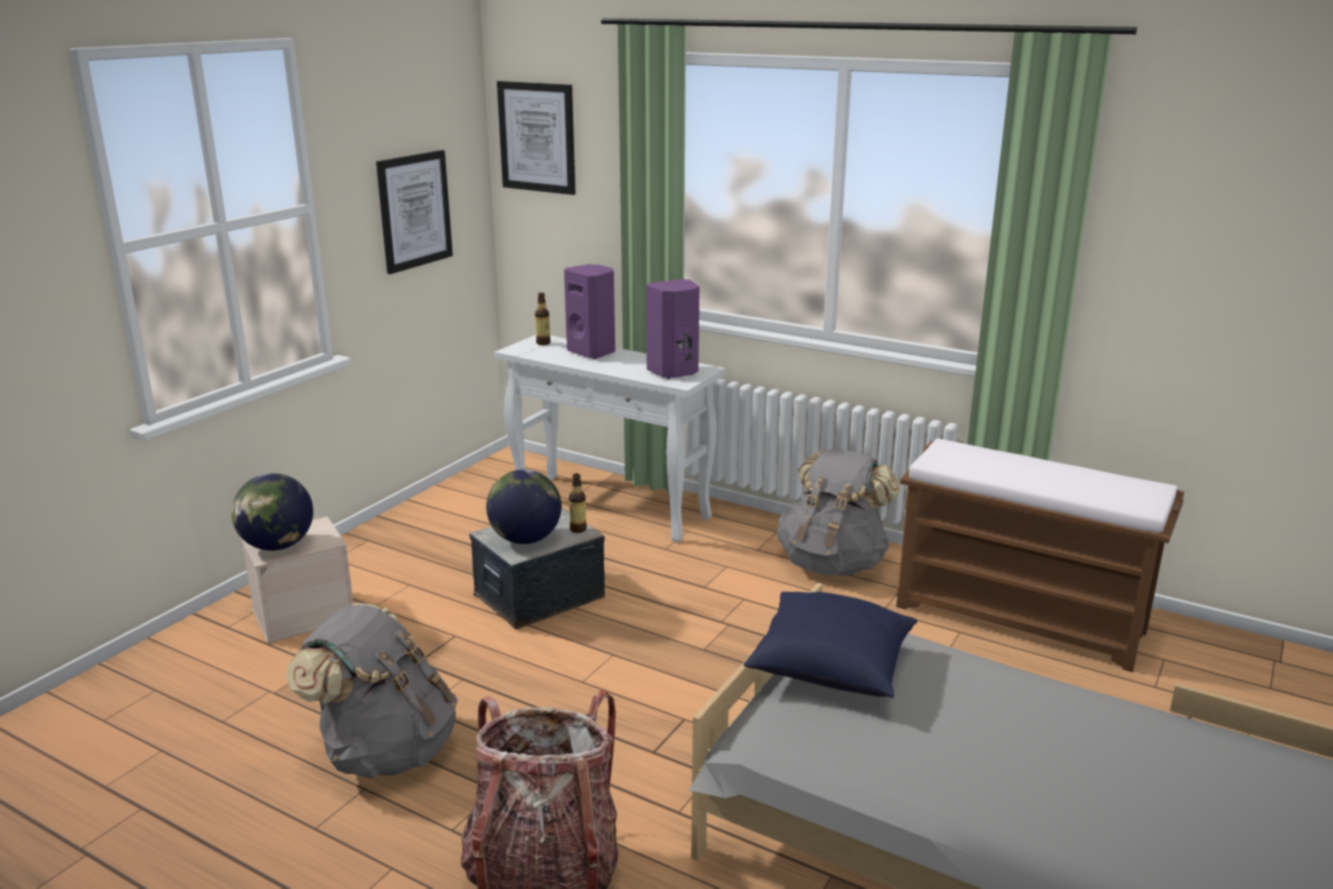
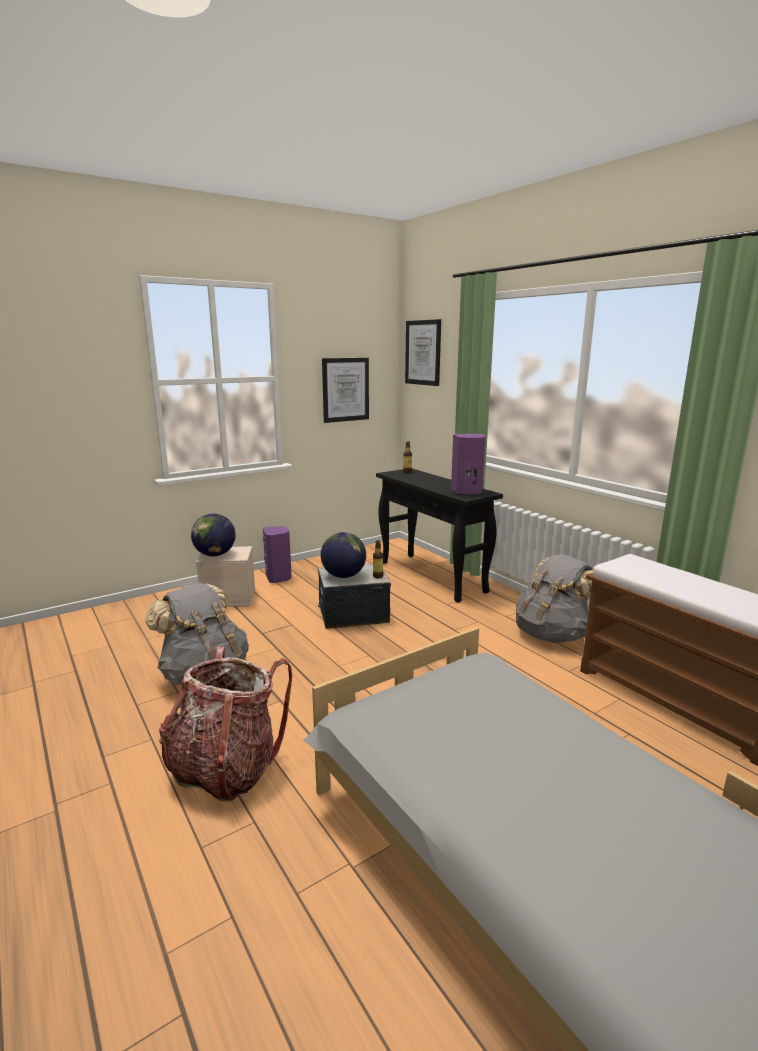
camera: 25 degrees right, 5 degrees down
(593, 352) = (430, 478): purple speaker -> purple speaker (279, 578)
(612, 508) = (433, 577): white console table -> black console table
(830, 668) = (445, 684): blue pillow -> none

